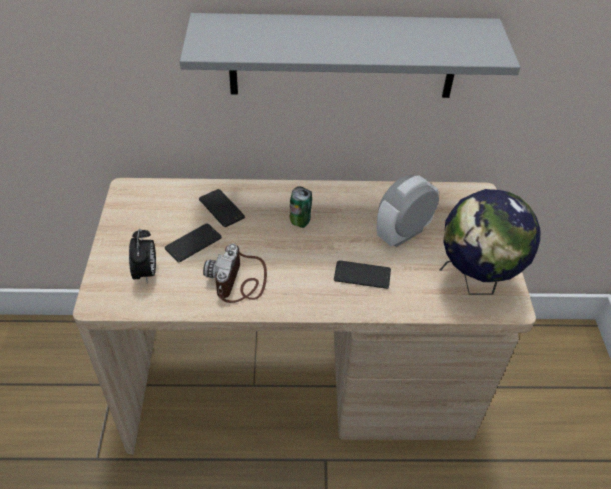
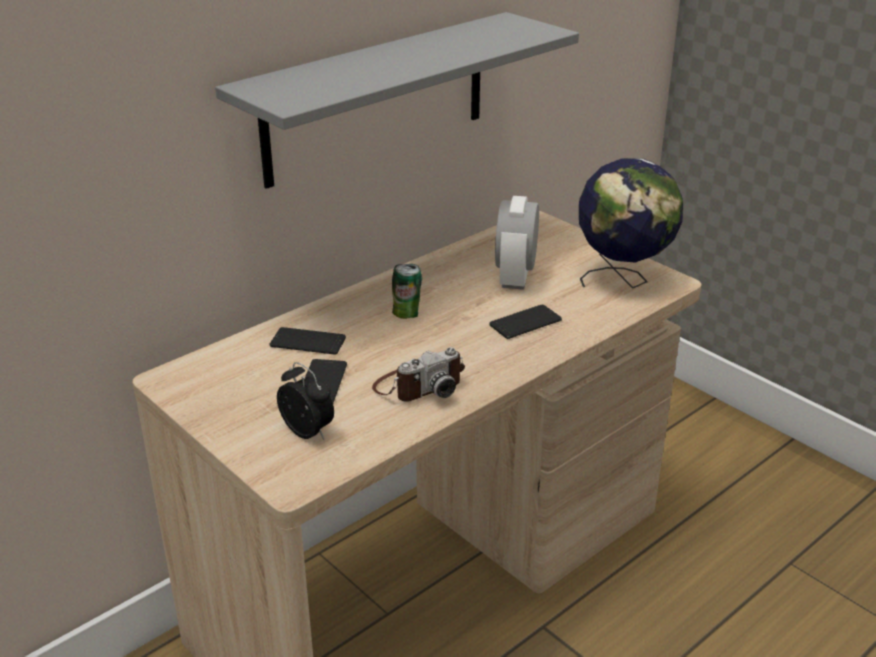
camera: 40 degrees left, 15 degrees down
(240, 280) = (419, 385): camera -> camera turned 90 degrees counterclockwise

